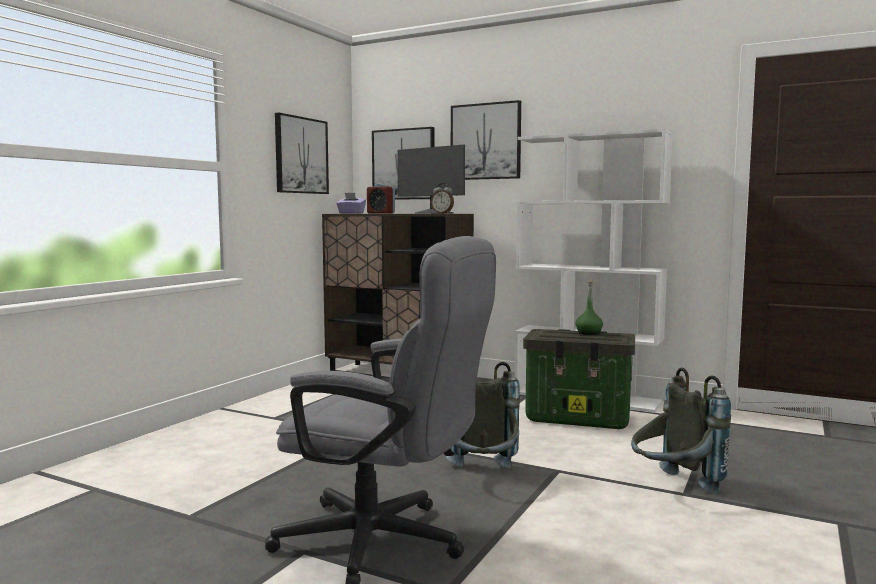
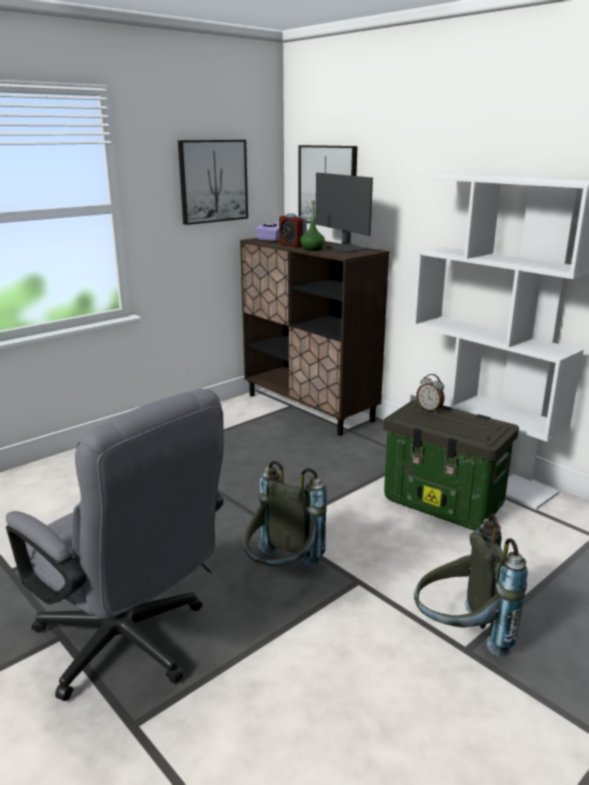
camera: 20 degrees right, 15 degrees up
(442, 213) = (344, 255): alarm clock -> alarm clock (429, 409)
(486, 141) = (406, 168): picture -> none
(589, 333) = (462, 419): green bottle -> green bottle (312, 249)

